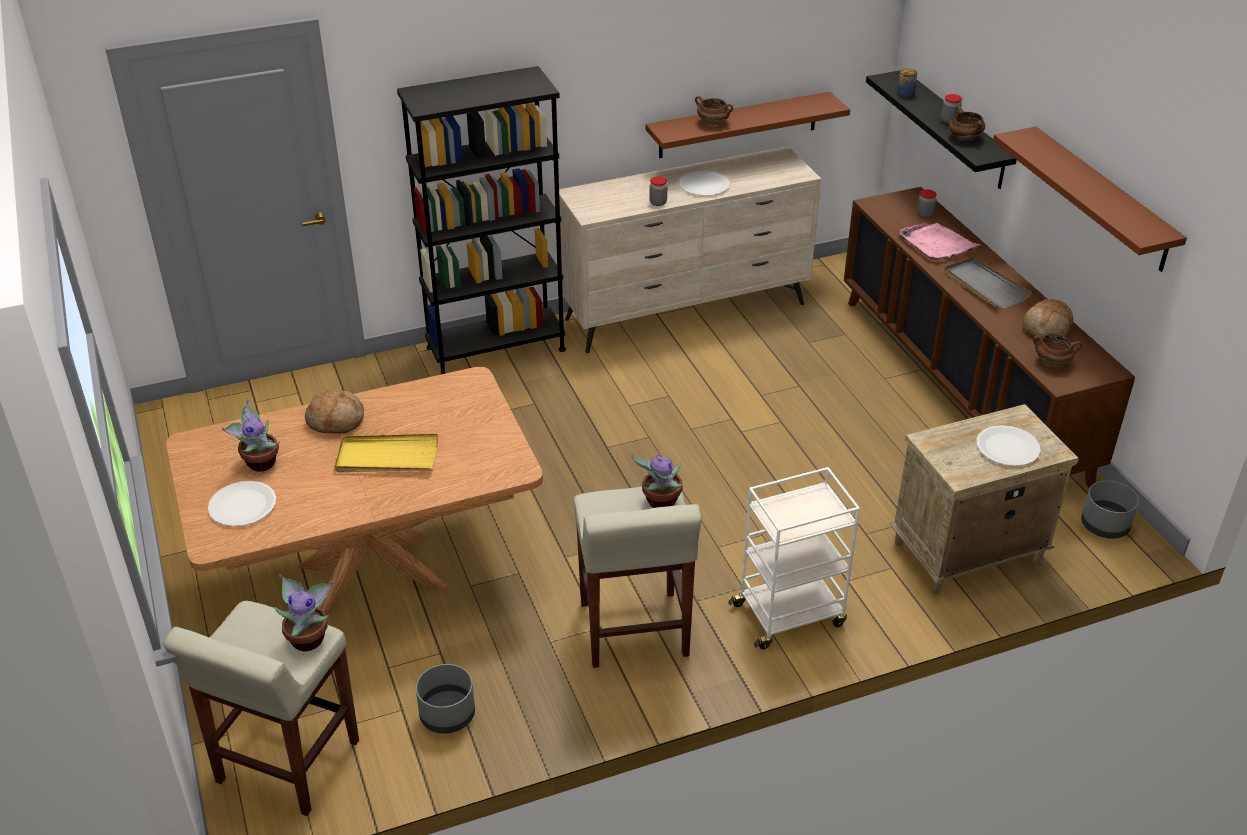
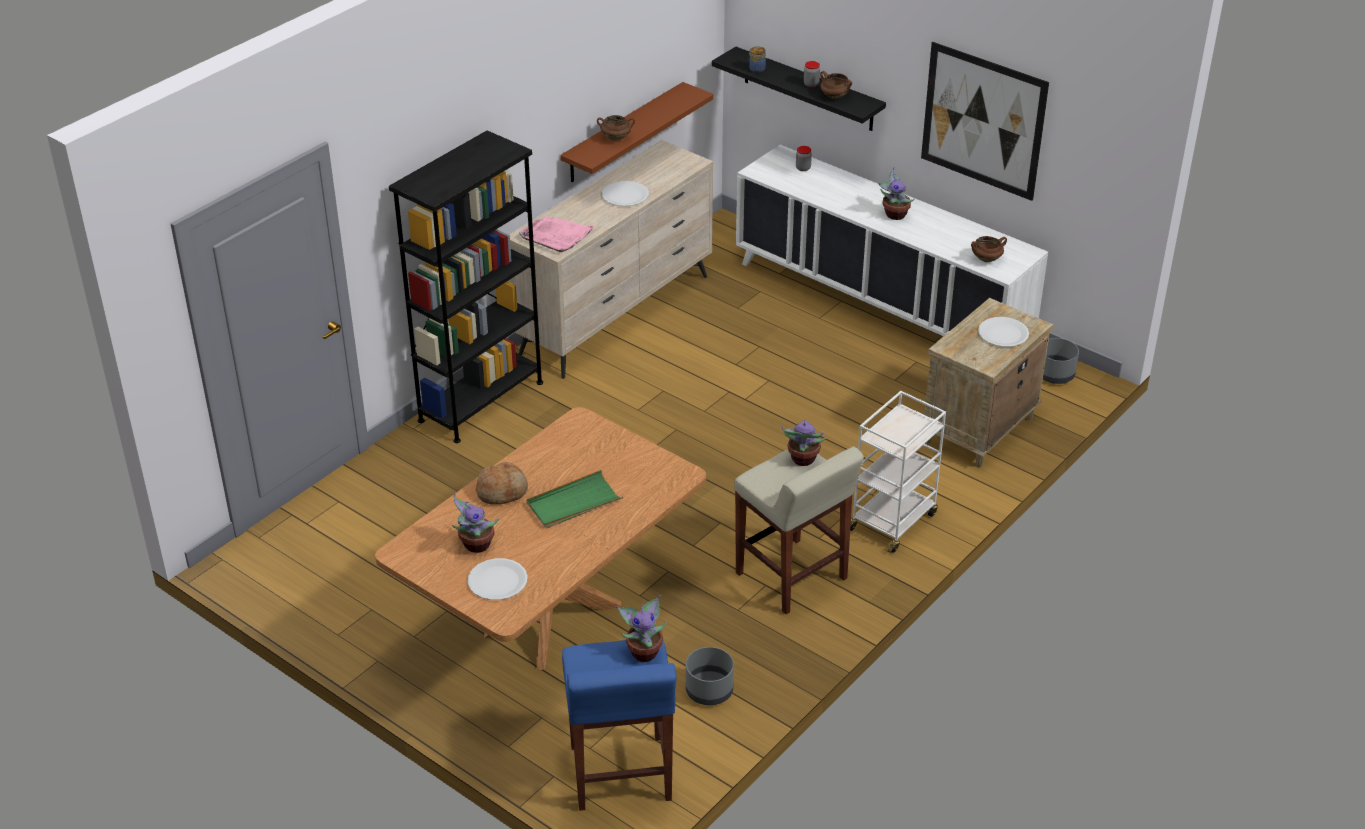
camera: 30 degrees left, 0 degrees up
(286, 763) = (620, 774): beige stool -> blue stool
(387, 457) = (573, 503): yellow tray -> green tray
(658, 202) = (602, 222): jar -> none
(937, 244) = (832, 190): pink tray -> pink tray (556, 236)
(961, 386) = (880, 304): brown cabinet -> white cabinet
(984, 286) = (894, 214): grey tray -> potted plant
(1046, 328) = (963, 234): bread -> none
(1101, 199) = (983, 121): brown shelf -> picture

